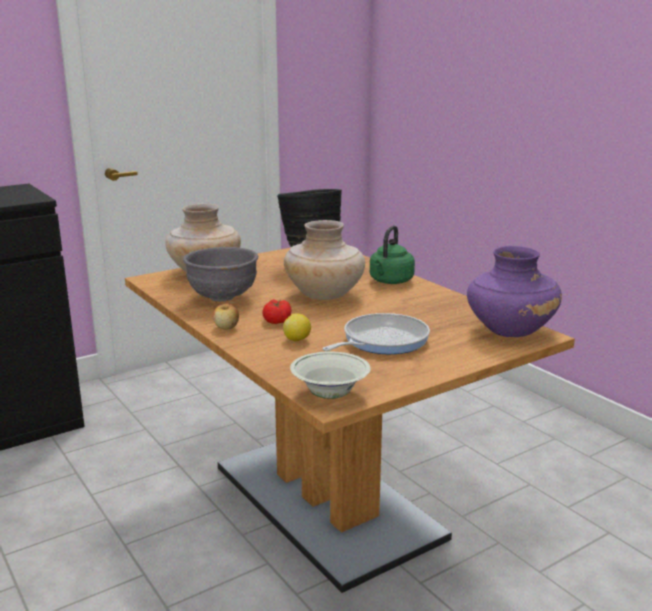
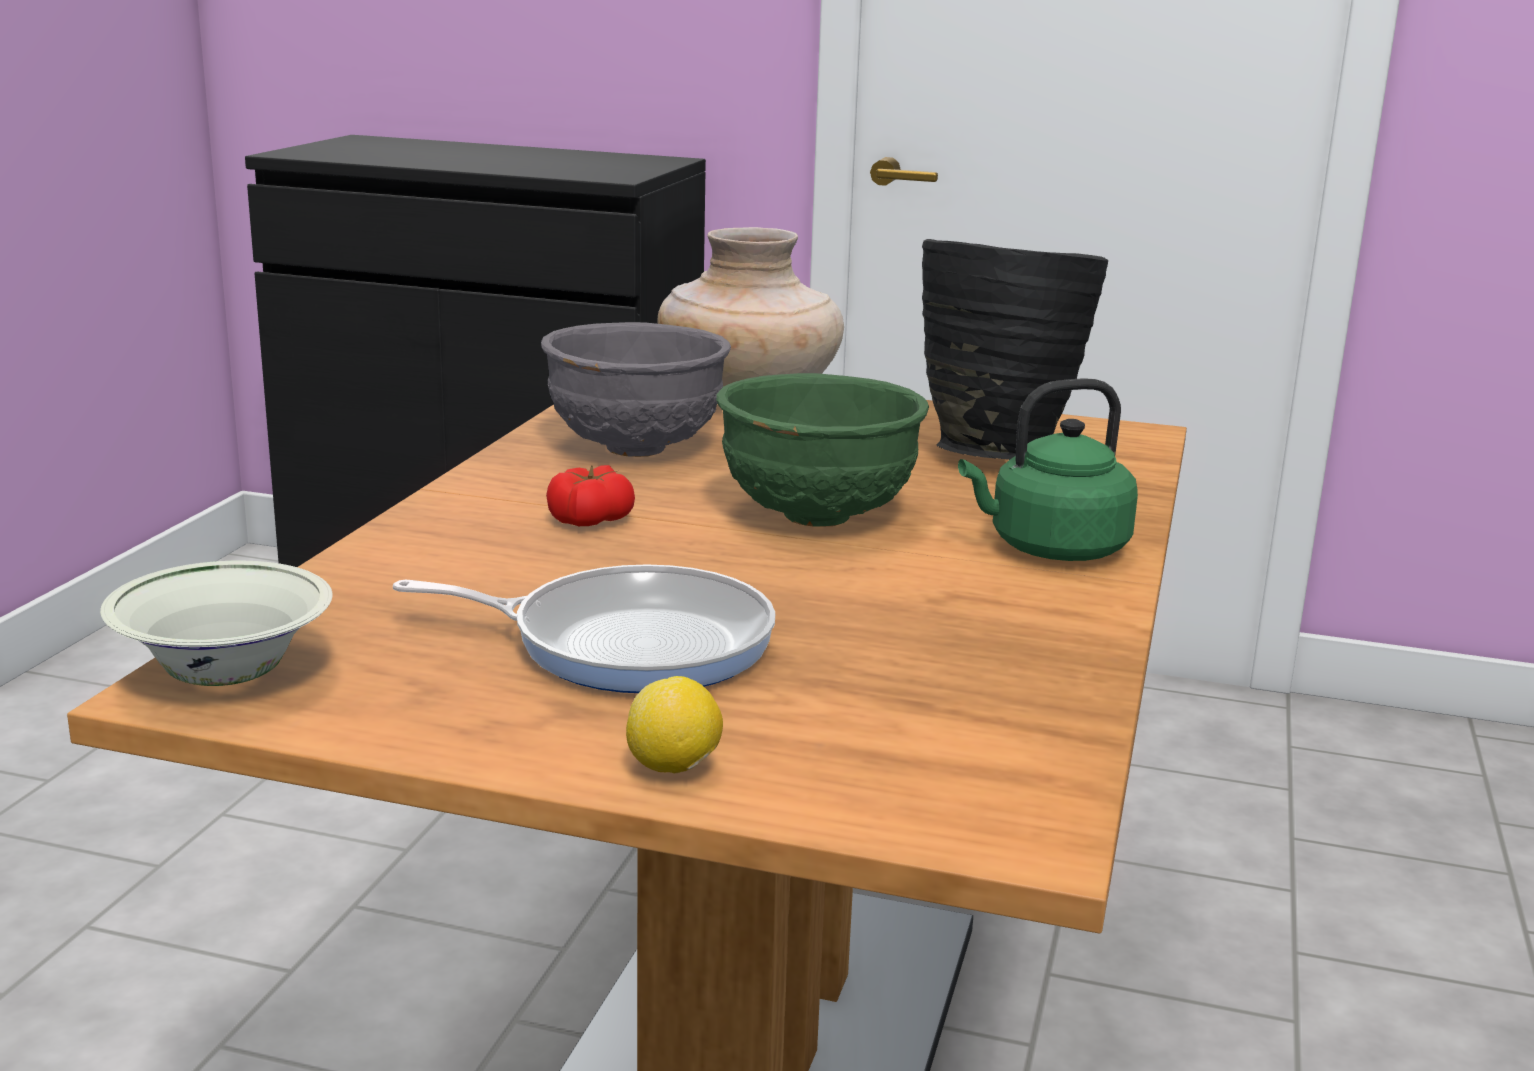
camera: 50 degrees right, 0 degrees up
(226, 327) = (480, 495): apple -> none
(297, 340) = (505, 565): lemon -> lemon (674, 769)
(324, 295) = (820, 517): beige vase -> green bowl
(509, 331) = (974, 778): purple vase -> none

